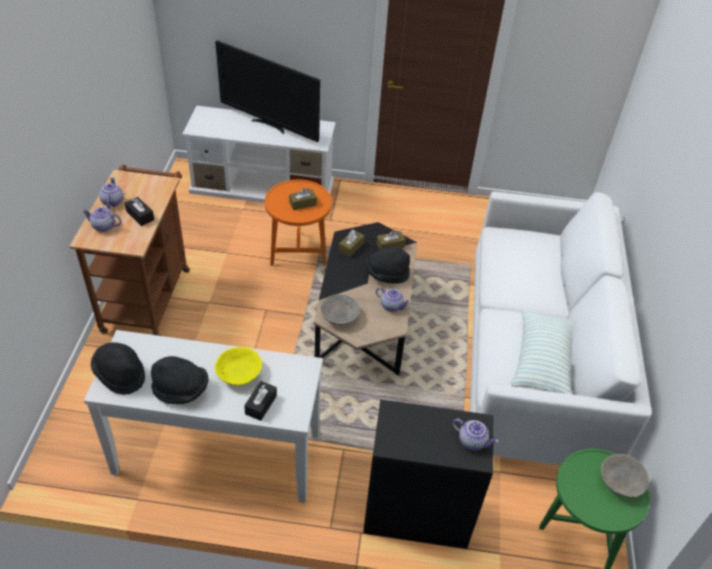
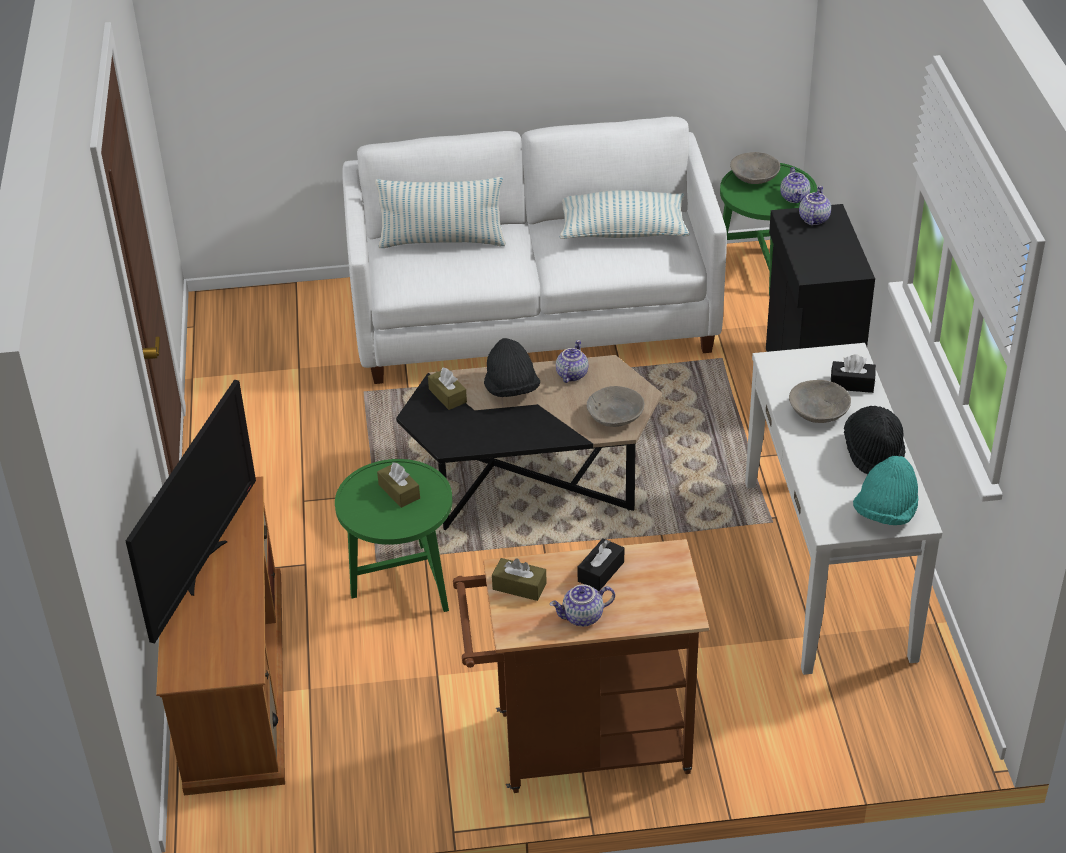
camera: 100 degrees left, 5 degrees down
(103, 226) = (646, 605): teapot -> teapot (795, 197)
(120, 375) = (885, 513): black hat -> turquoise hat
(239, 373) = (818, 412): yellow bowl -> grey bowl
(263, 186) = (233, 677): white tv stand -> brown tv stand
(298, 252) = (402, 585): orange side table -> green side table
(351, 247) = (468, 433): brown tissue box -> brown tissue box (519, 586)
(545, 262) = (442, 241): none -> pillow

